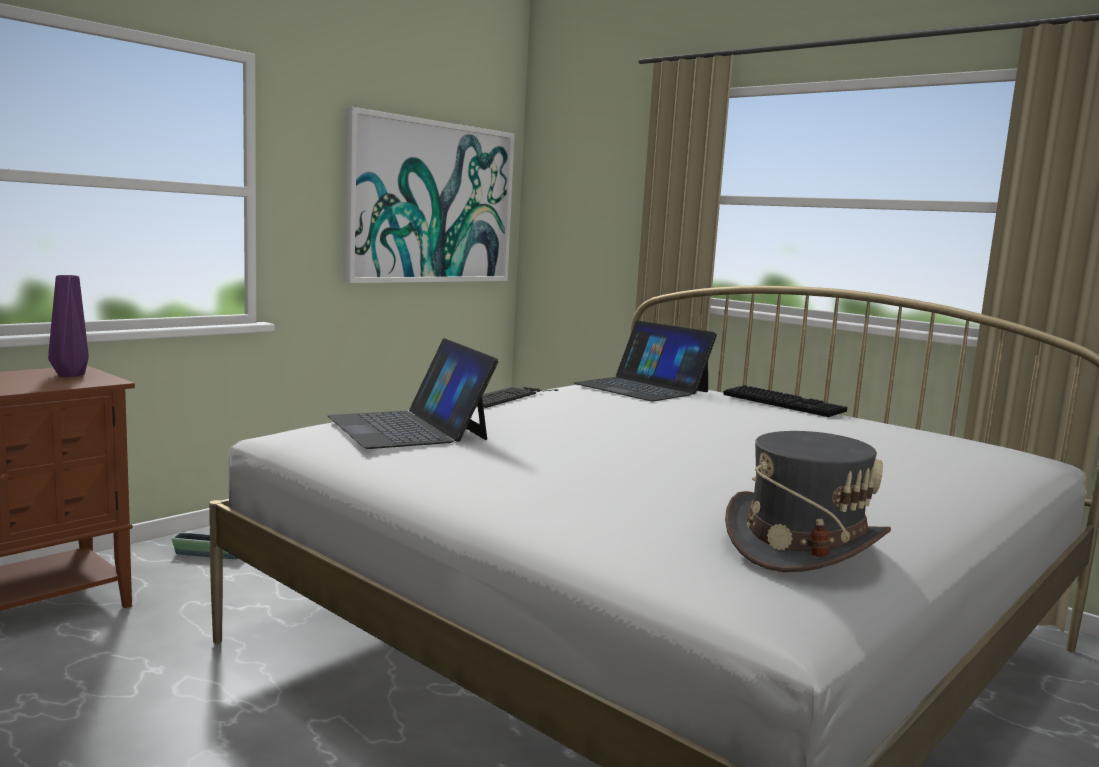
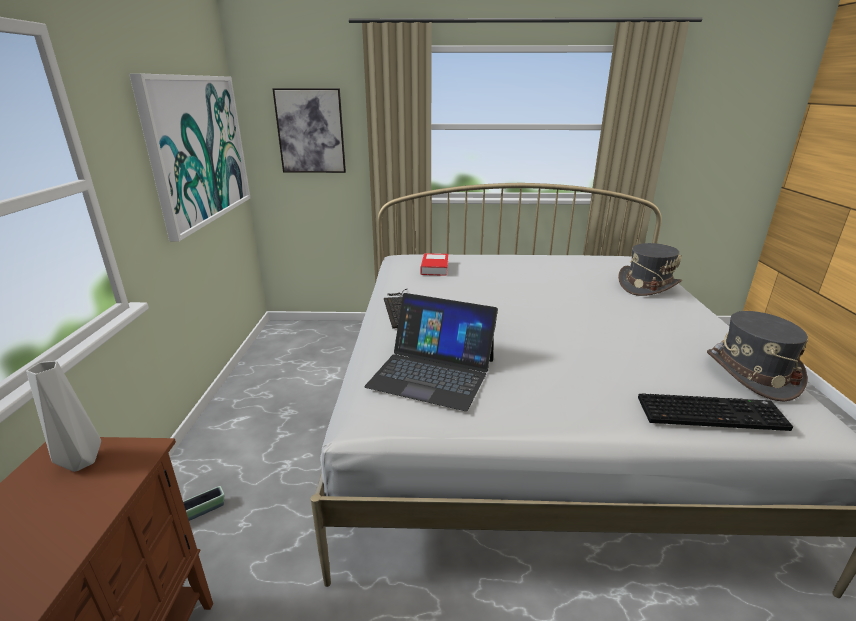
camera: 40 degrees left, 15 degrees up
(70, 375) = (82, 463): purple vase -> grey vase
(590, 202) = (310, 131): none -> picture
(642, 387) = (434, 268): laptop -> book
(785, 403) = (510, 256): keyboard -> keyboard (711, 412)
(928, 466) = (647, 286): none -> grey hat

